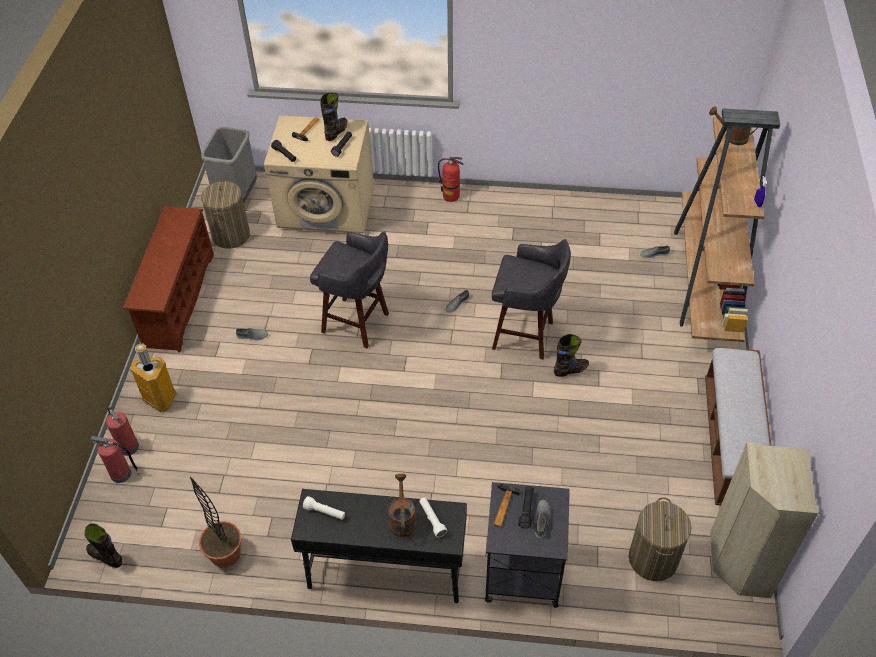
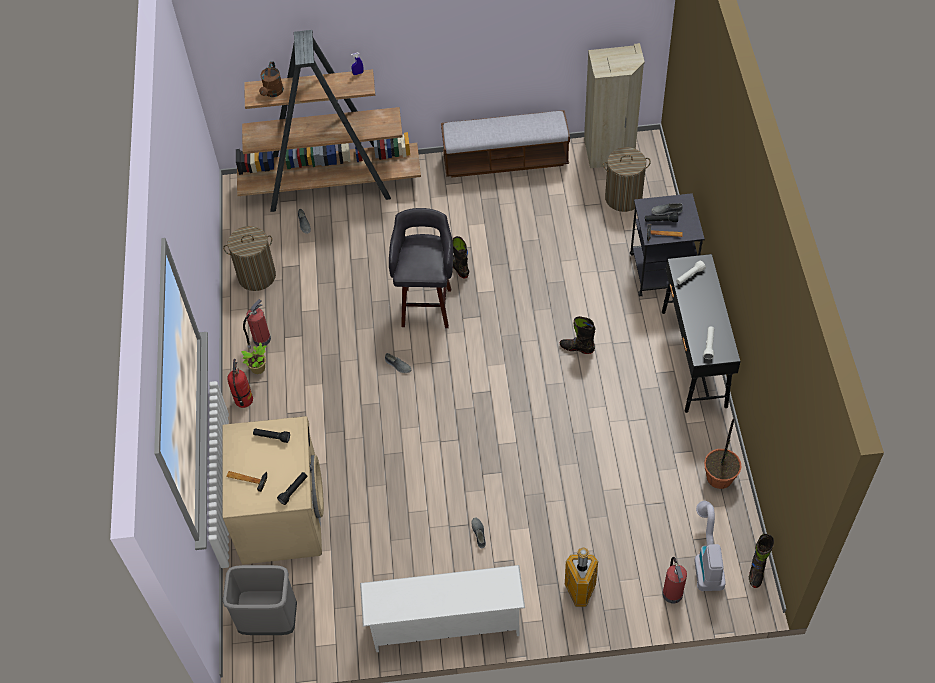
camera: 100 degrees left, 5 degrees up
(128, 446) = (641, 600): fire extinguisher -> fire extinguisher (261, 339)
(140, 513) = (706, 560): none -> vacuum cleaner
(178, 299) = (445, 625): brown shoe rack -> white shoe rack
(231, 235) = (337, 604): laundry basket -> laundry basket (256, 276)
(336, 132) = (247, 449): black boot -> black boot (577, 348)
(358, 324) = (442, 442): grey stool -> none
(402, 519) = (696, 294): brown watering can -> none
(482, 208) = (259, 369): none -> potted plant

